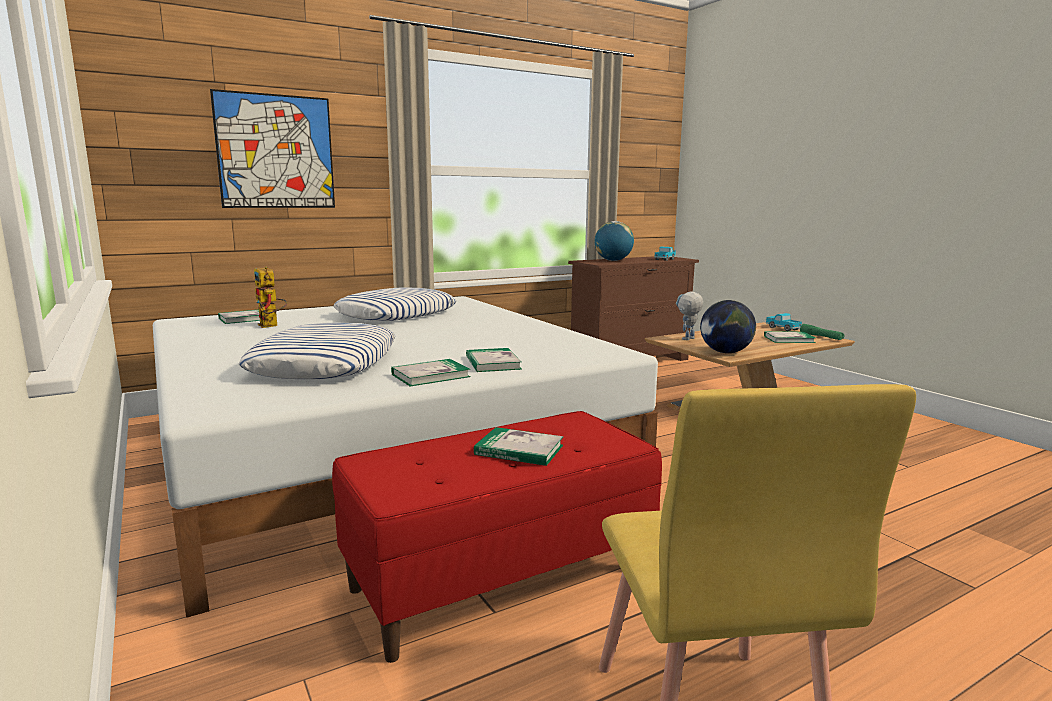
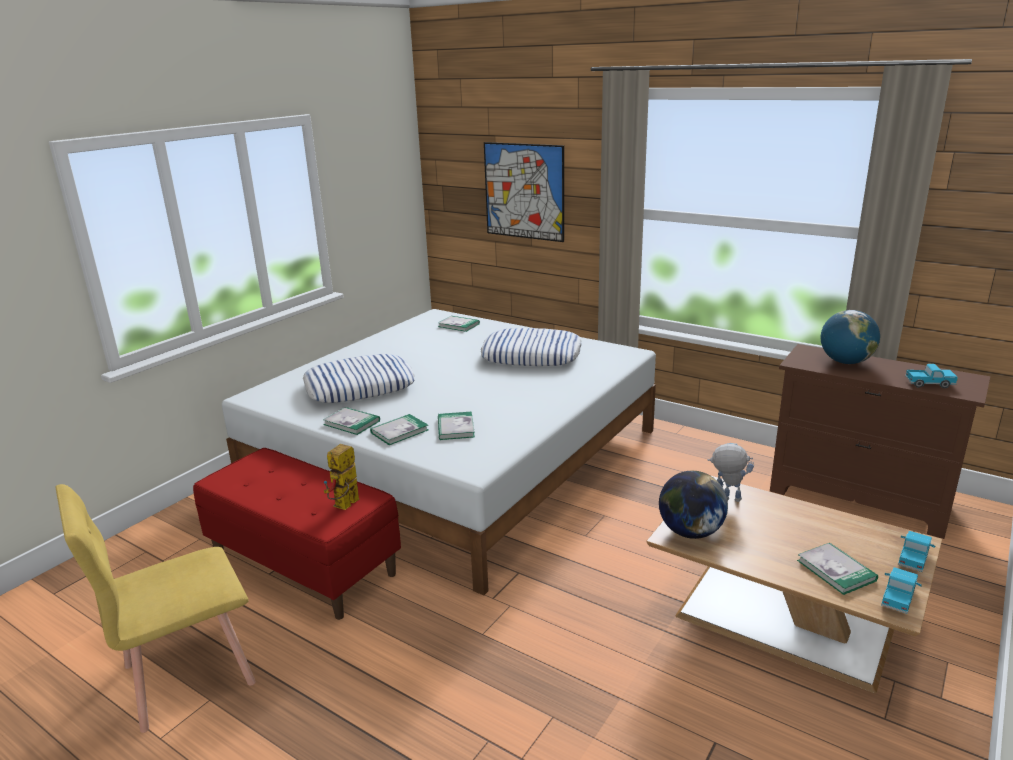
camera: 65 degrees right, 10 degrees up
(271, 326) = (445, 339): toy robot -> toy robot (345, 506)
(519, 450) = (297, 493): book -> book (455, 428)
(821, 337) = (898, 598): green flashlight -> toy truck

